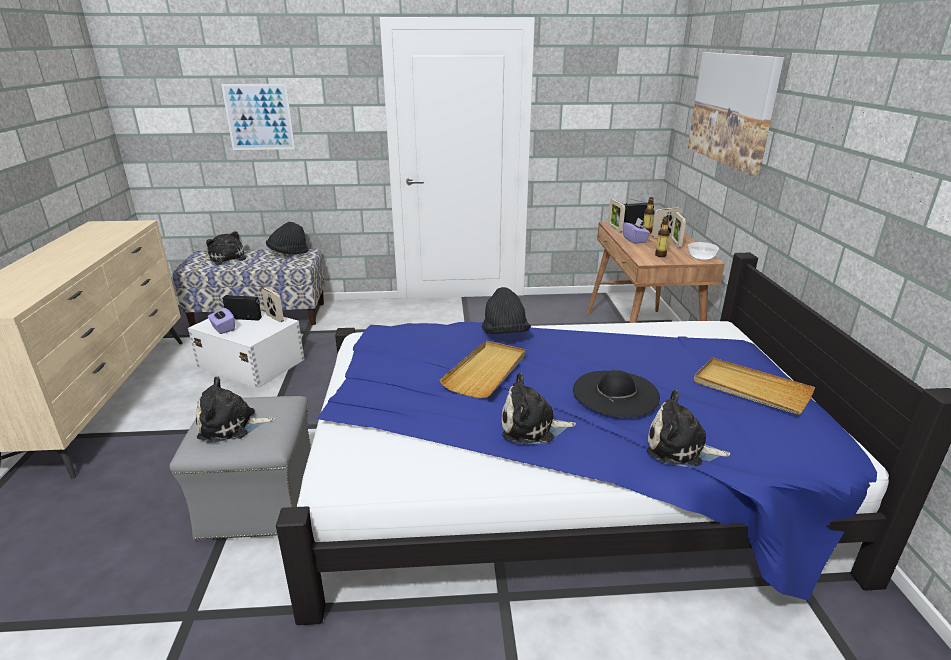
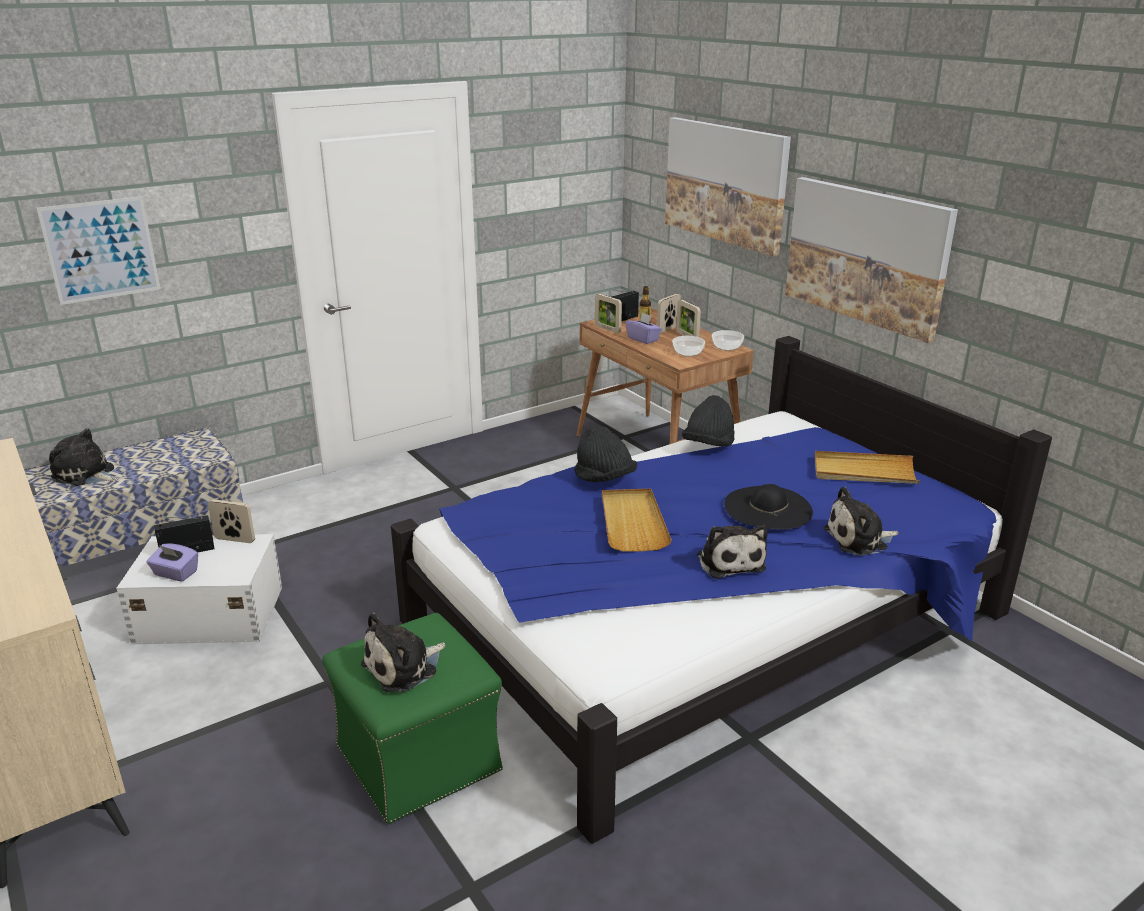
camera: 30 degrees left, 0 degrees up
(259, 502) = (419, 759): grey ottoman -> green ottoman
(288, 253) = (171, 445): black hat -> black hat (708, 445)
(532, 427) = (729, 561): plush toy -> plush toy turned 75 degrees counterclockwise
(660, 255) = (687, 353): bottle -> bowl
(825, 175) = (866, 255): none -> picture

